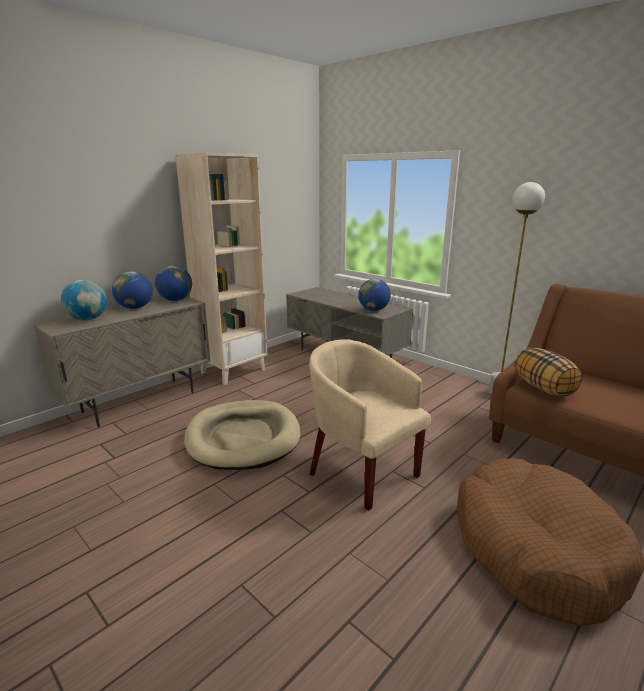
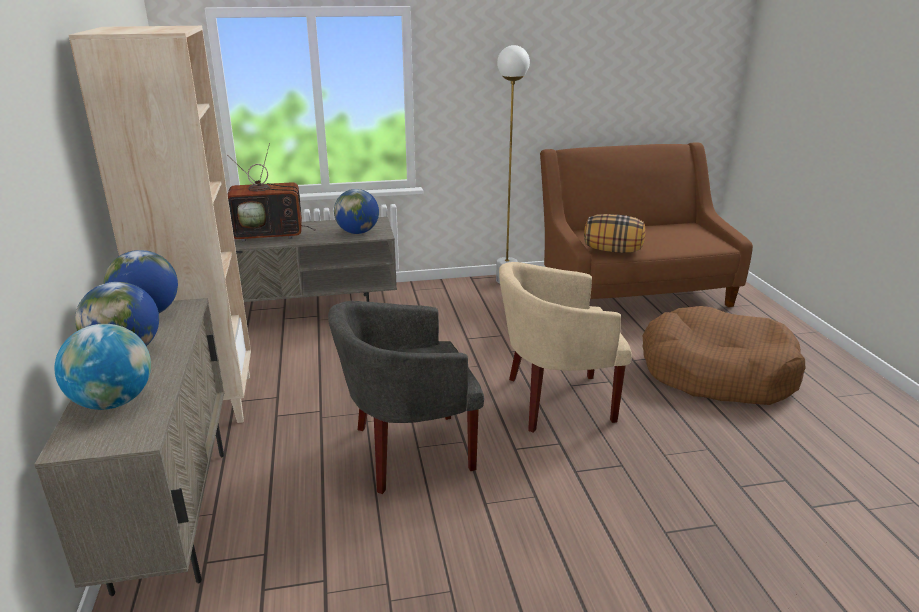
camera: 55 degrees left, 5 degrees up
(243, 438) = (408, 451): beige dog bed -> grey armchair
(334, 297) = (271, 234): none -> television

